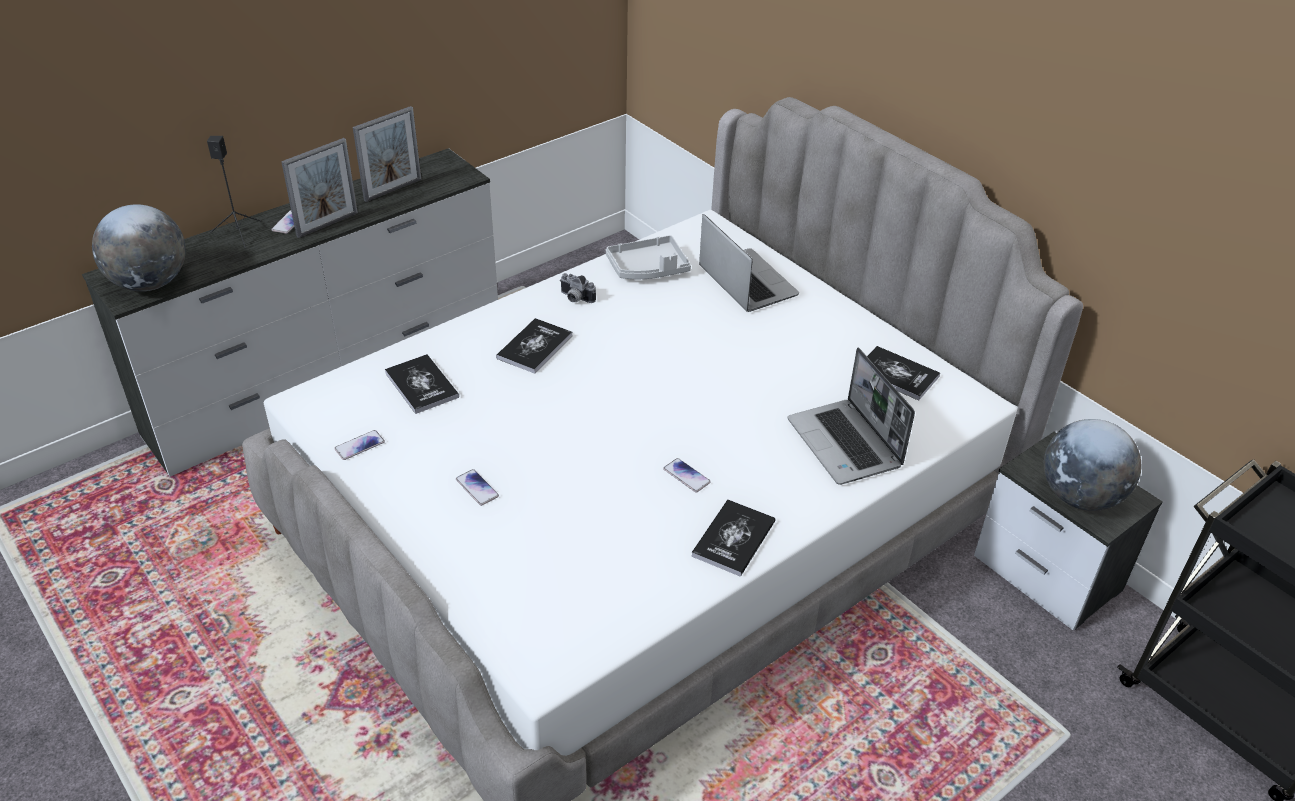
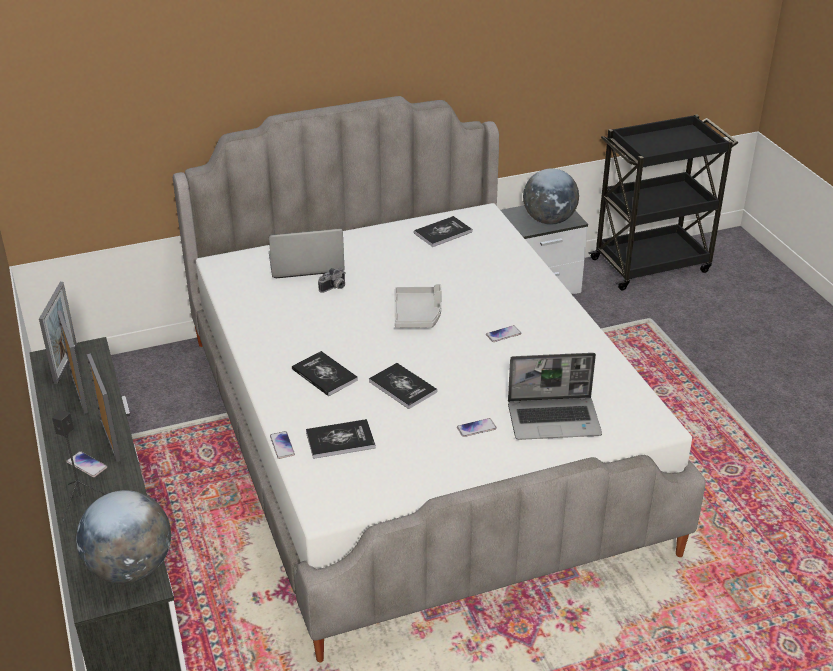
camera: 70 degrees left, 5 degrees down
(359, 446) = (400, 483): phone -> phone (282, 445)
(436, 170) = (65, 364): none -> picture frame
(575, 298) = (273, 344): camera -> camera (334, 288)
(648, 268) = (257, 302): grey tray -> grey tray (418, 314)
(733, 539) = (568, 329): book -> book (402, 387)
(846, 444) = (500, 268): laptop -> laptop (554, 419)

